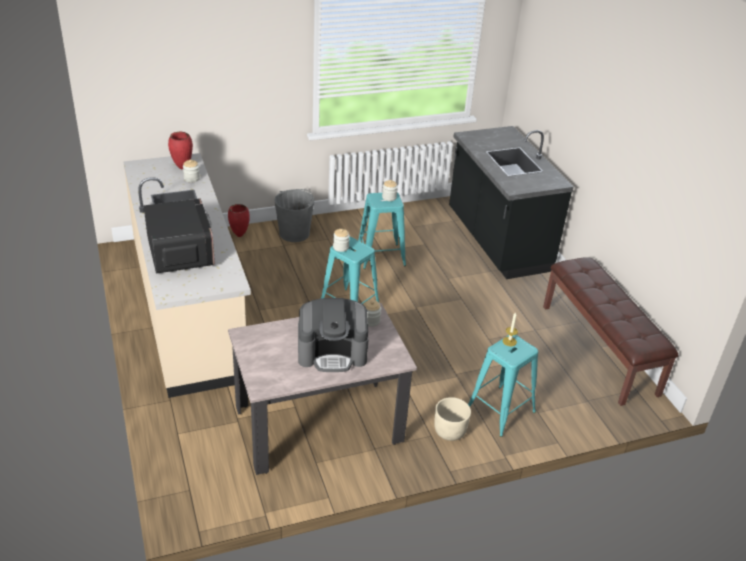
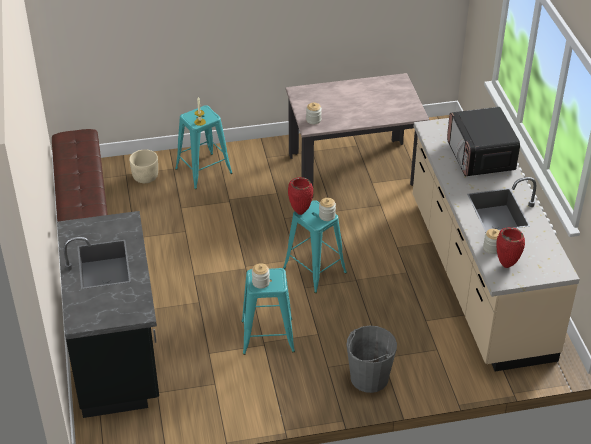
camera: 170 degrees left, 5 degrees up
(239, 235) = (438, 376): red vase -> red vase (300, 212)
(332, 352) = (347, 99): coffee machine -> none
(449, 431) = (250, 159): beige planter -> beige planter (145, 177)

